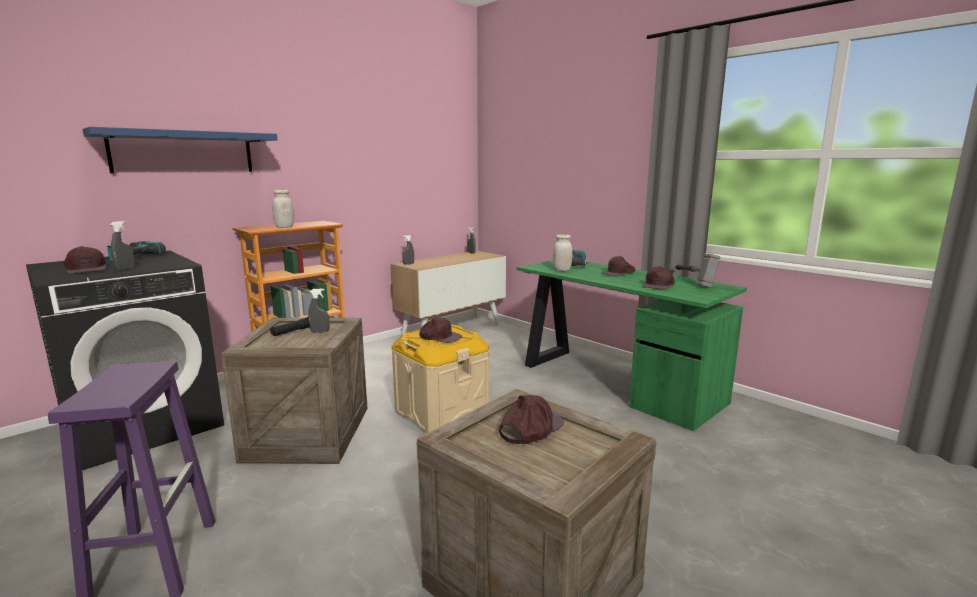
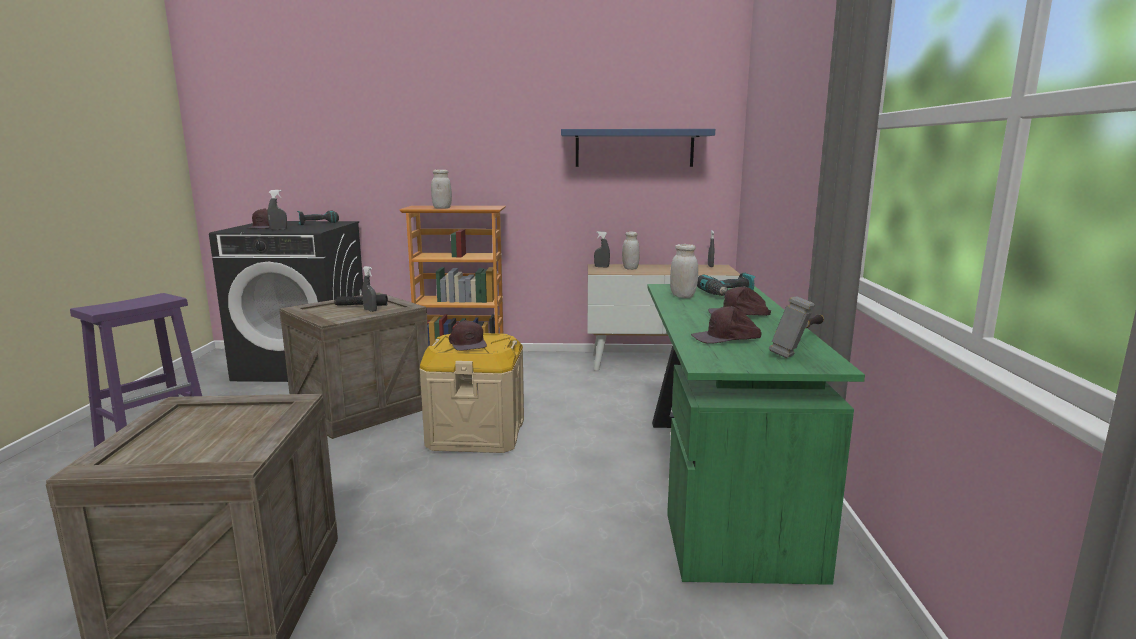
camera: 45 degrees right, 0 degrees up
(183, 152) = (377, 133): blue shelf -> blue shelf (634, 148)
(431, 262) = (630, 268): none -> white jar
(530, 427) = (227, 422): brown cap -> none

